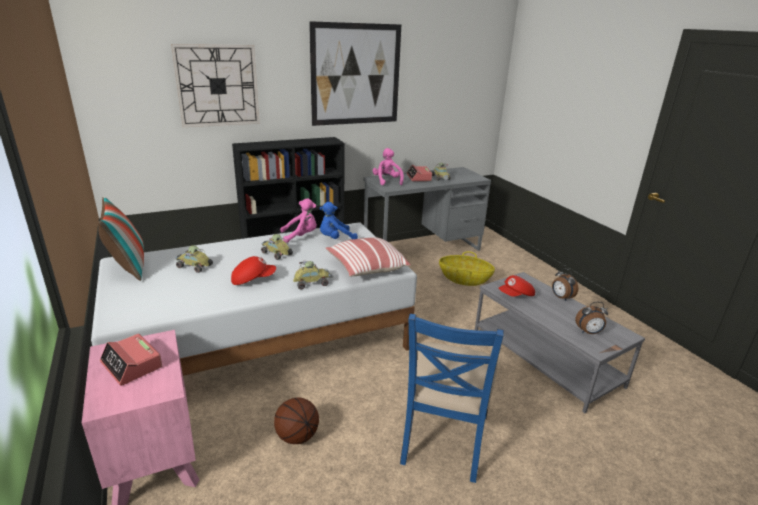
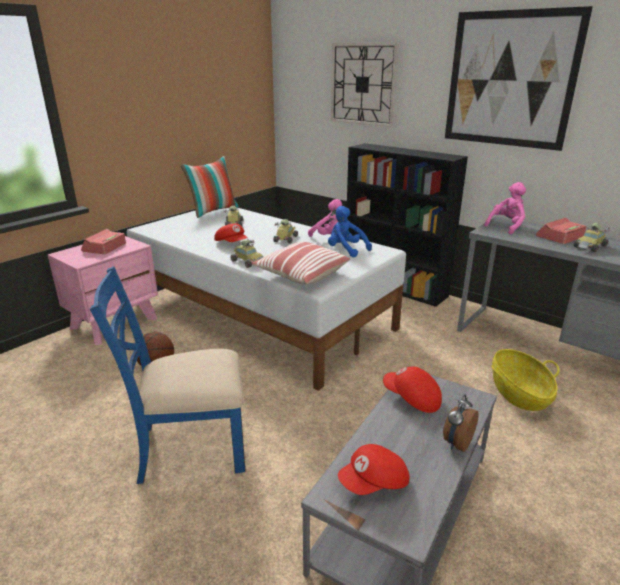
camera: 65 degrees right, 0 degrees up
(588, 332) = (374, 483): alarm clock -> red cap

